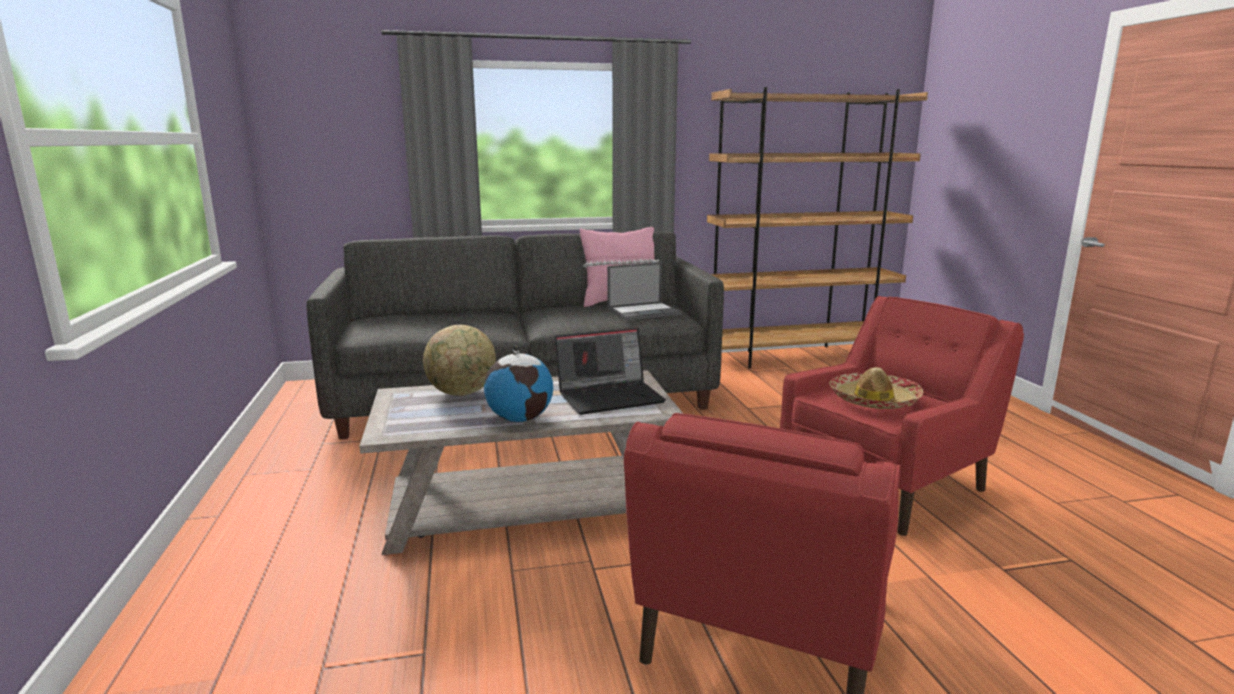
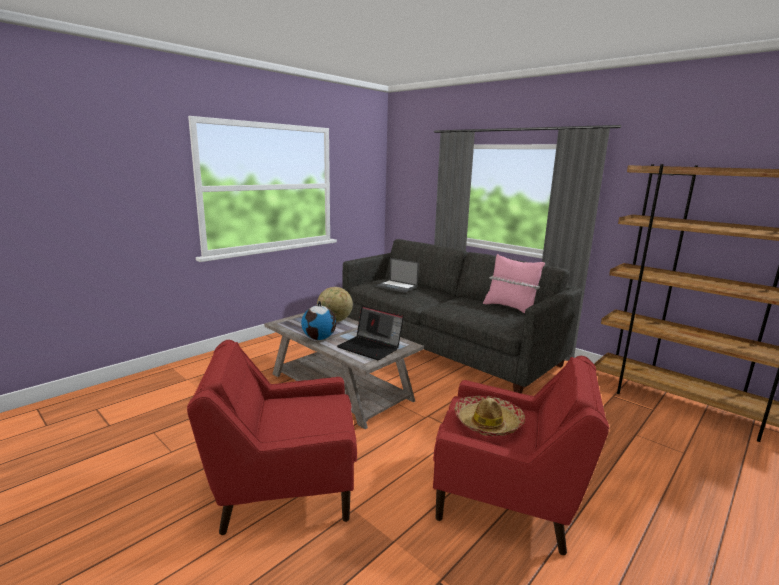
camera: 55 degrees right, 0 degrees up
(644, 312) = (501, 317): laptop -> laptop (397, 286)

